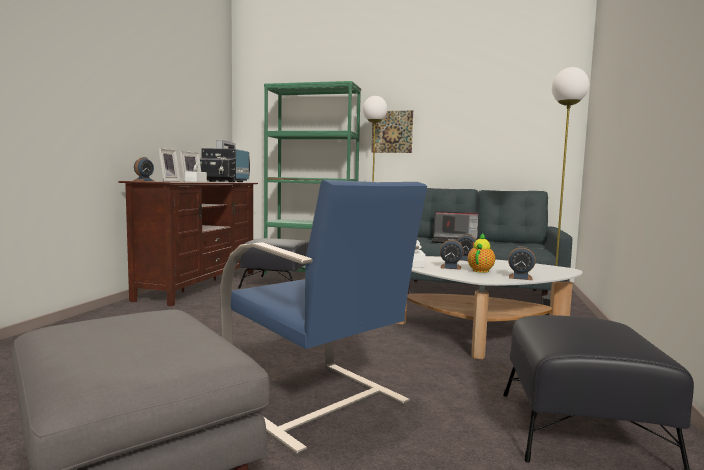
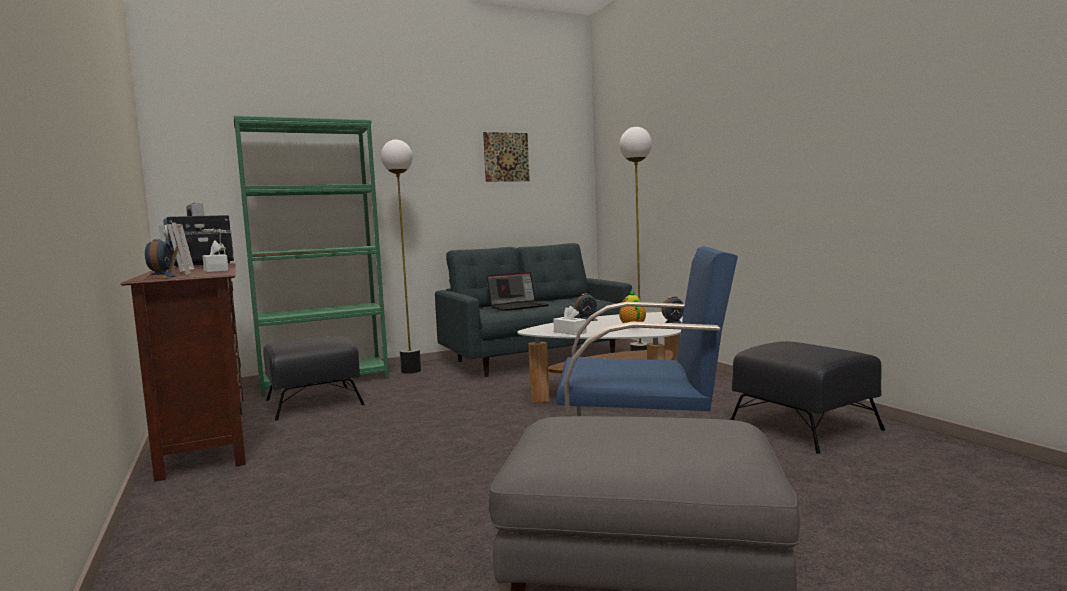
camera: 40 degrees left, 0 degrees up
(392, 131) = (405, 183): picture -> picture (506, 157)
(450, 267) = (603, 328): alarm clock -> none

